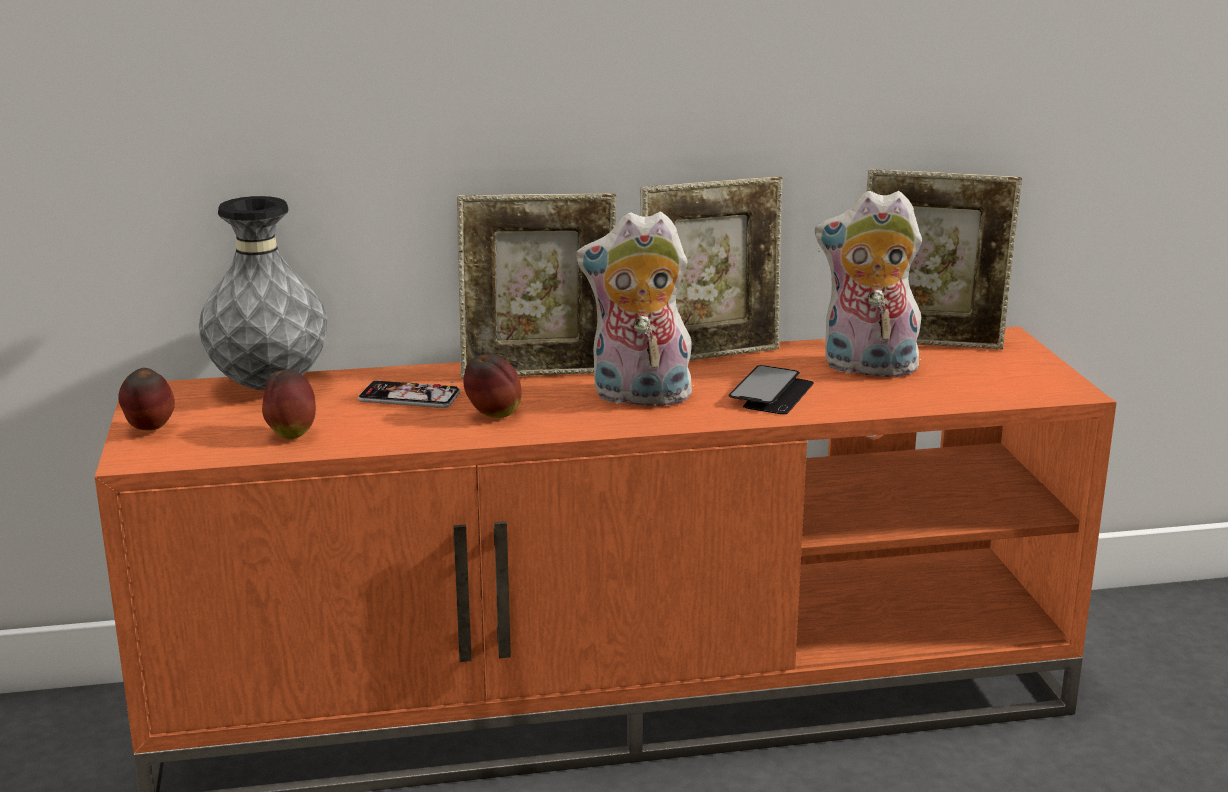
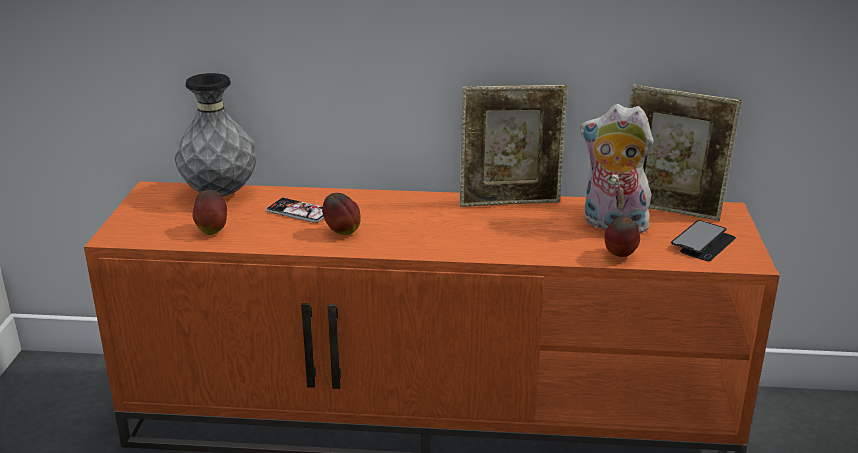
camera: 15 degrees right, 5 degrees up
(150, 430) = (133, 217): apple -> apple (620, 256)
(539, 373) = (390, 203): picture frame -> none
(638, 397) = (443, 230): plush toy -> none
(771, 393) = (533, 237): phone -> phone (703, 243)

